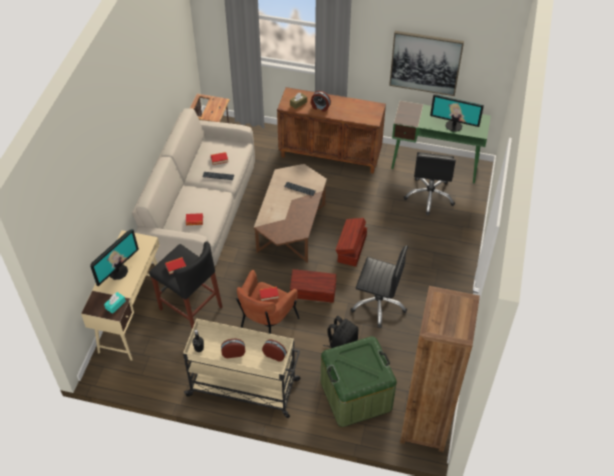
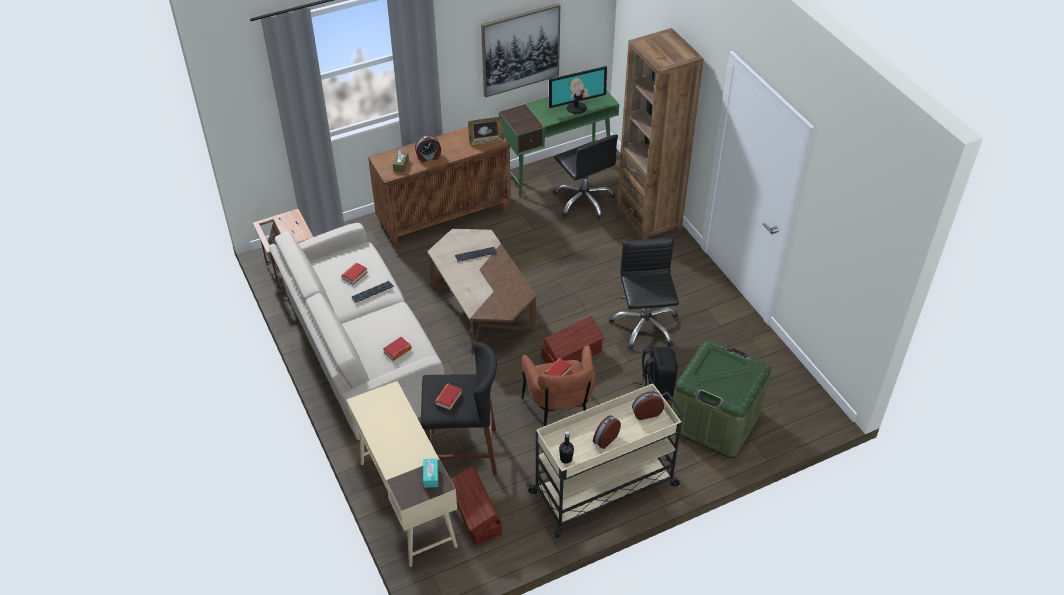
camera: 40 degrees left, 5 degrees down
(118, 271) = (394, 442): monitor -> none
(351, 249) = (563, 292): brown storage box -> brown storage box (476, 516)
(367, 116) = (486, 141): none -> picture frame
(378, 304) = (644, 326): black office chair -> black office chair turned 75 degrees counterclockwise
(425, 424) = (801, 402): brown bookcase -> brown bookcase (649, 220)

